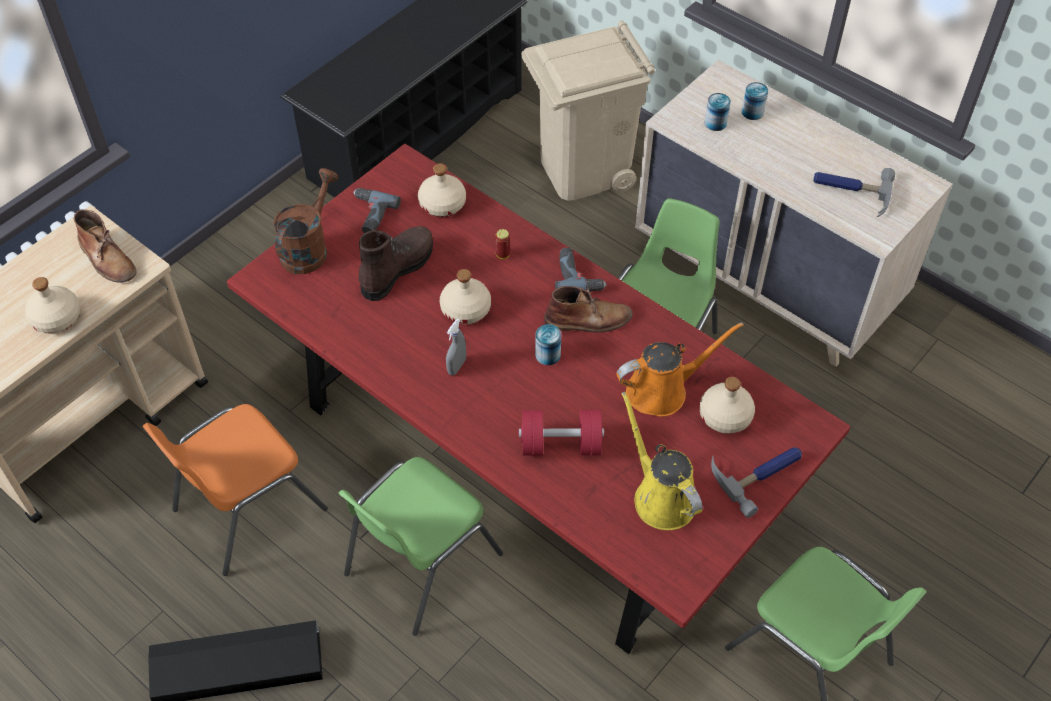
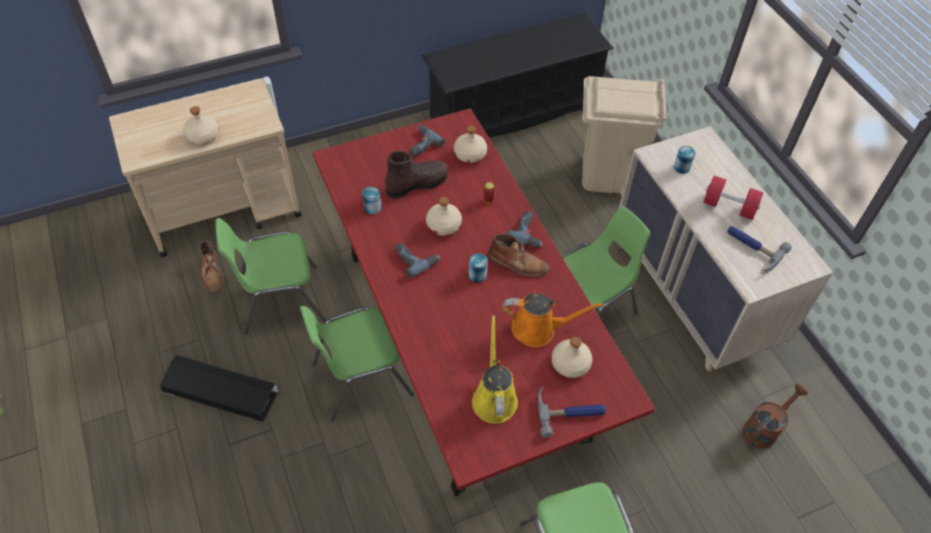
camera: 25 degrees right, 0 degrees up
(107, 259) = (251, 112): brown boot -> brown boot (212, 273)
(246, 509) = (279, 300): orange chair -> green chair
(308, 248) = (372, 150): brown watering can -> brown watering can (764, 428)
(456, 366) = (416, 258): grey spray bottle -> power drill
(560, 444) = (450, 335): red dumbbell -> red dumbbell (729, 207)
(752, 112) = (713, 169): can -> can (372, 207)

